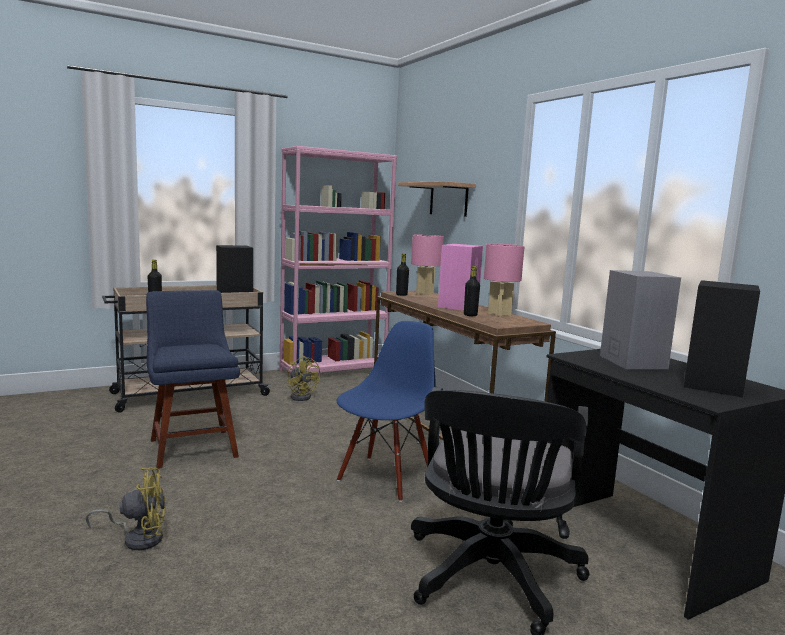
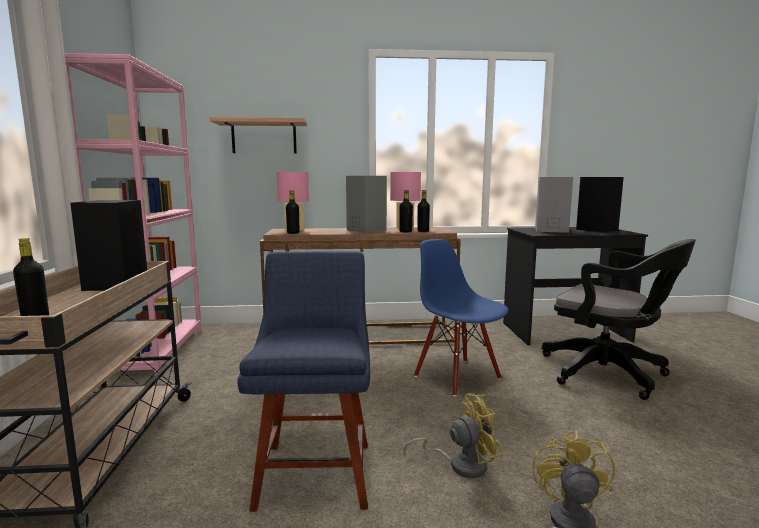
camera: 65 degrees left, 0 degrees up
(192, 446) = (316, 469): blue chair -> blue chair turned 90 degrees clockwise
(302, 396) = (219, 380): yellow fan -> yellow fan (460, 464)
(458, 306) = (365, 230): pink speaker -> grey speaker
(485, 319) = (423, 231): none -> black bottle

